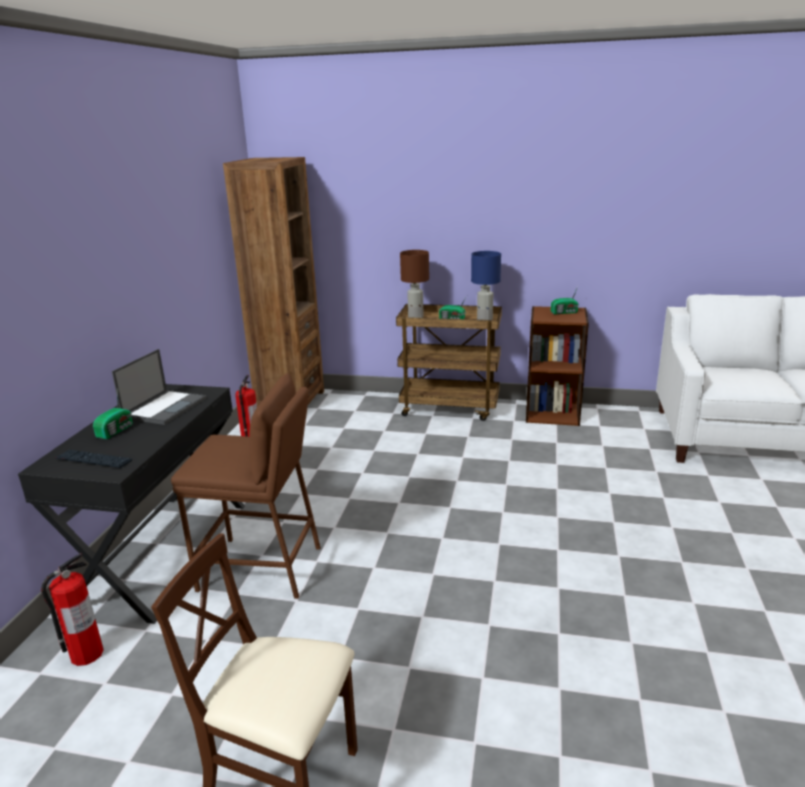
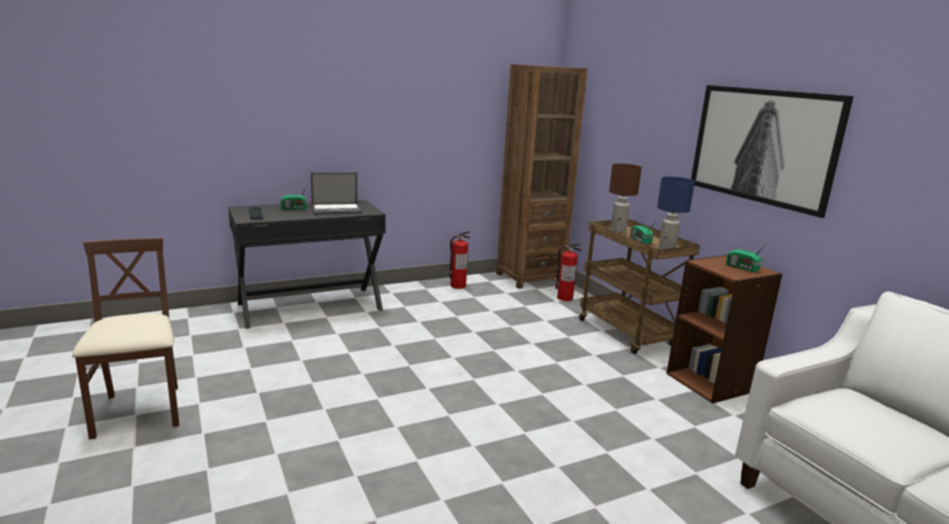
camera: 50 degrees right, 5 degrees down
(86, 654) = (208, 322): fire extinguisher -> fire extinguisher (564, 298)
(261, 568) = (323, 338): brown stool -> none
(546, 209) = (763, 146): none -> picture

